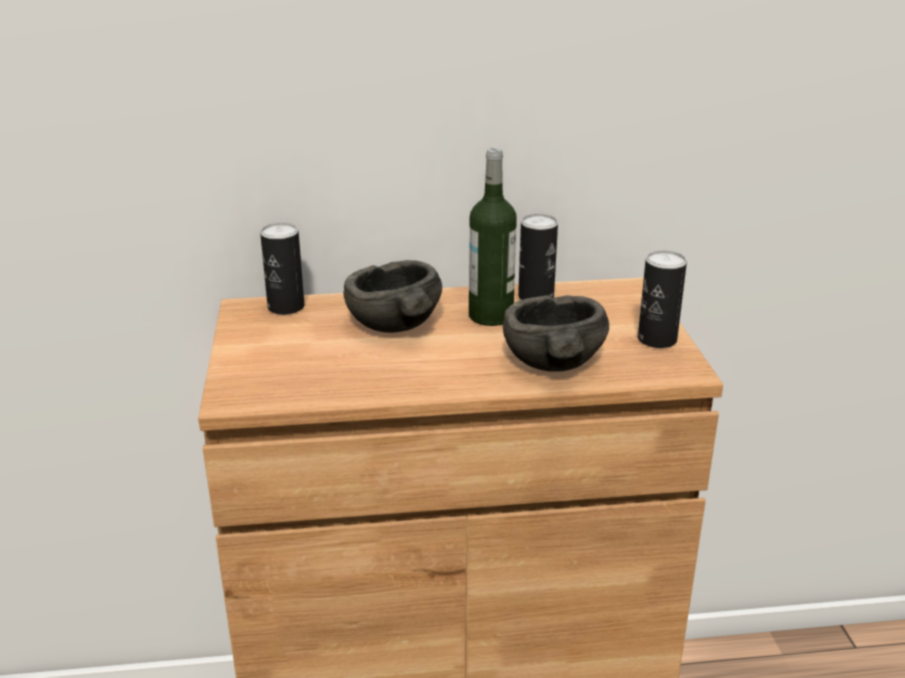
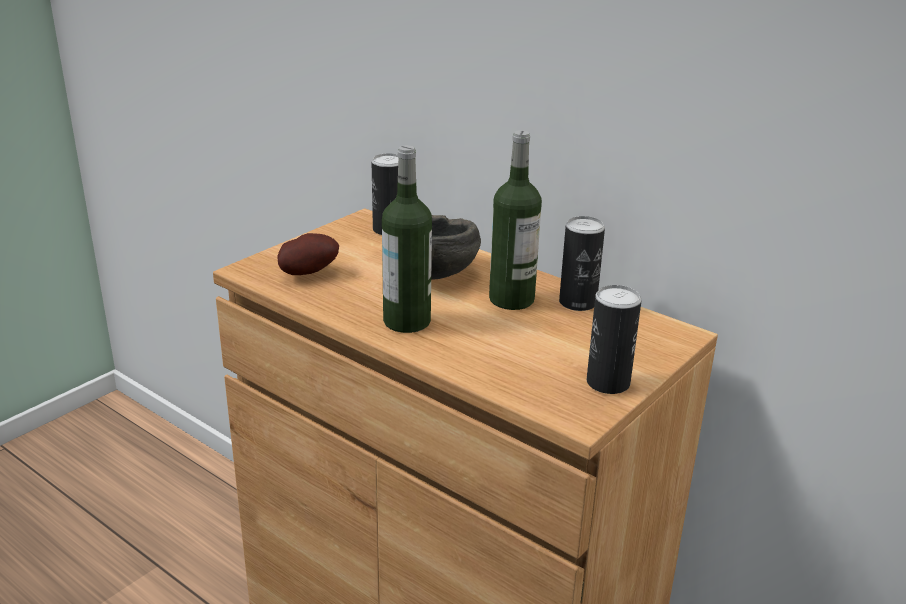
camera: 45 degrees right, 0 degrees up
(294, 374) = (307, 273): none -> potato
(454, 369) = (407, 321): none -> bottle
(552, 362) = (484, 353): grey bowl -> none

